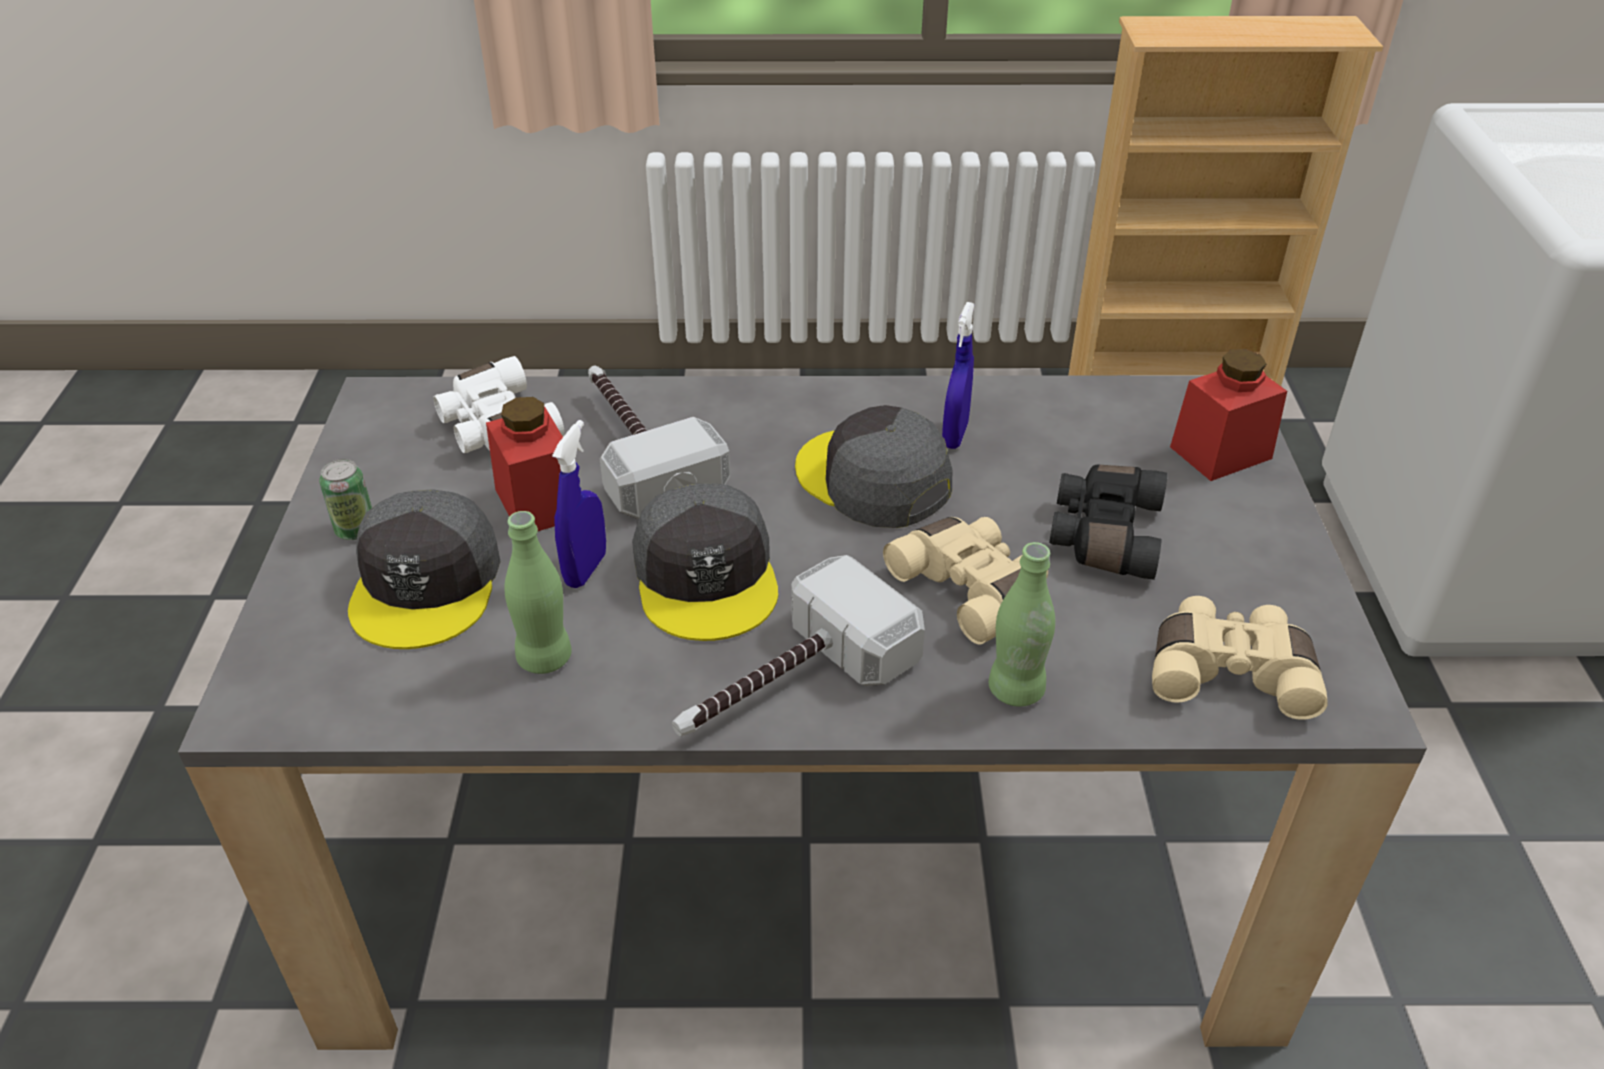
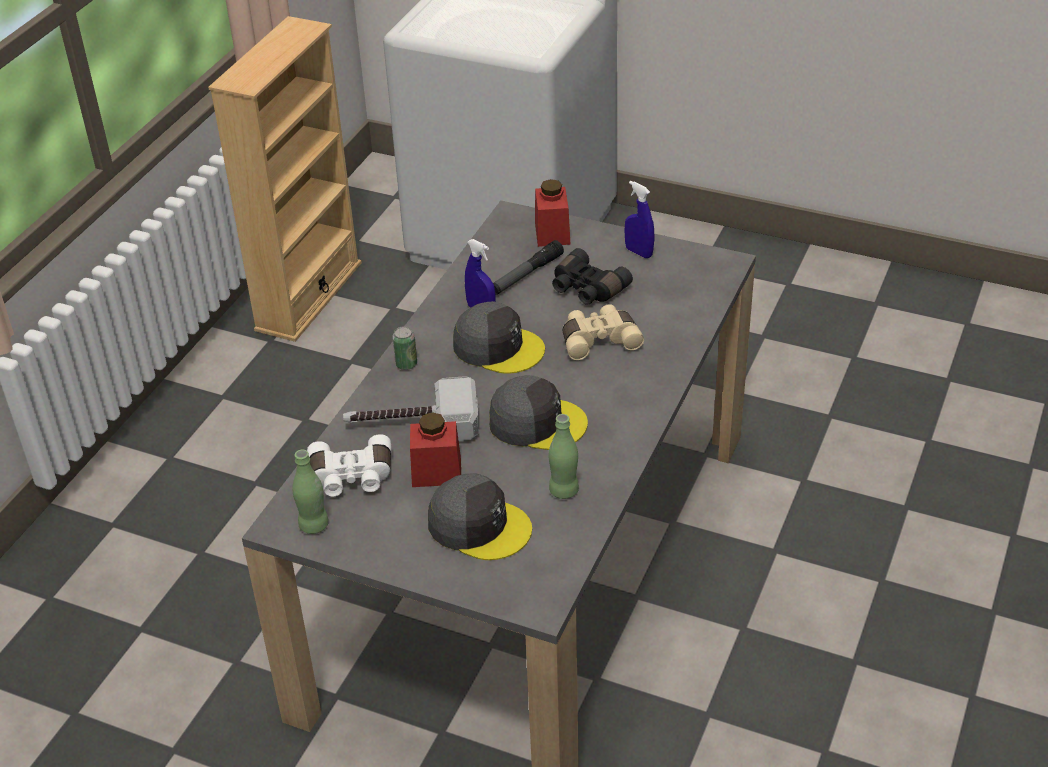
camera: 65 degrees left, 0 degrees up
(356, 530) = (412, 549): can -> can (406, 364)
(585, 569) = (504, 464): blue spray bottle -> blue spray bottle (638, 252)
(787, 685) = (627, 414): hammer -> none
(872, 479) = (498, 347): grey cap -> grey cap turned 135 degrees counterclockwise
(1015, 690) = (668, 348): green bottle -> green bottle (314, 525)
(1084, 456) = (526, 274): none -> flashlight
(1230, 671) = (690, 286): beige binoculars -> none

